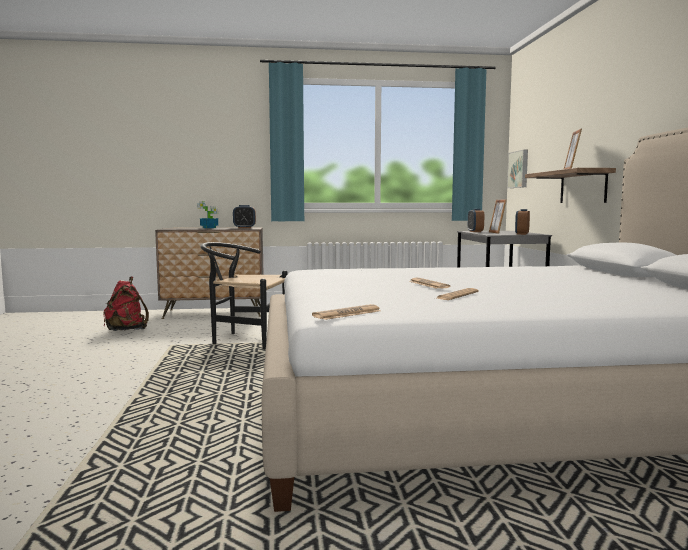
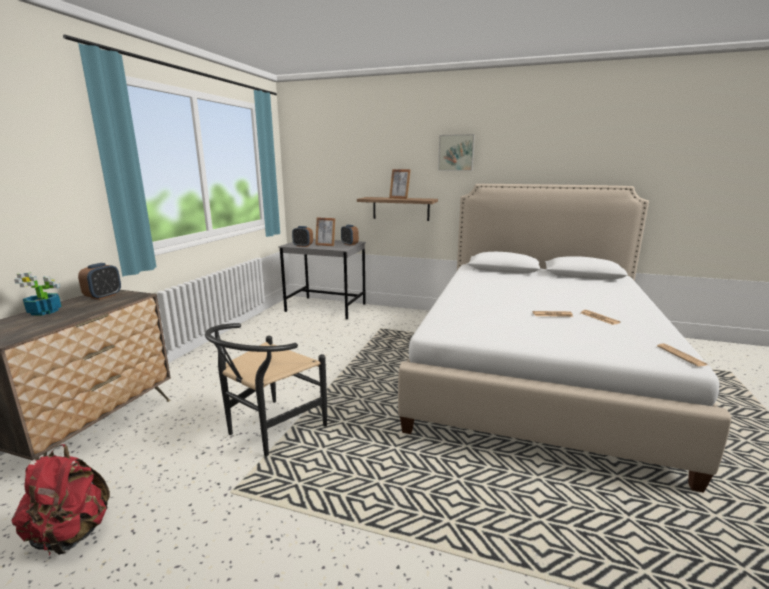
camera: 65 degrees left, 10 degrees up
(519, 169) = (305, 188): picture -> picture (456, 152)

